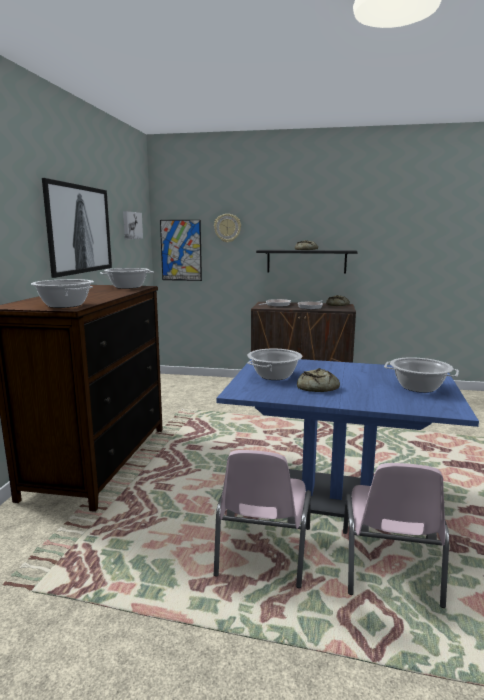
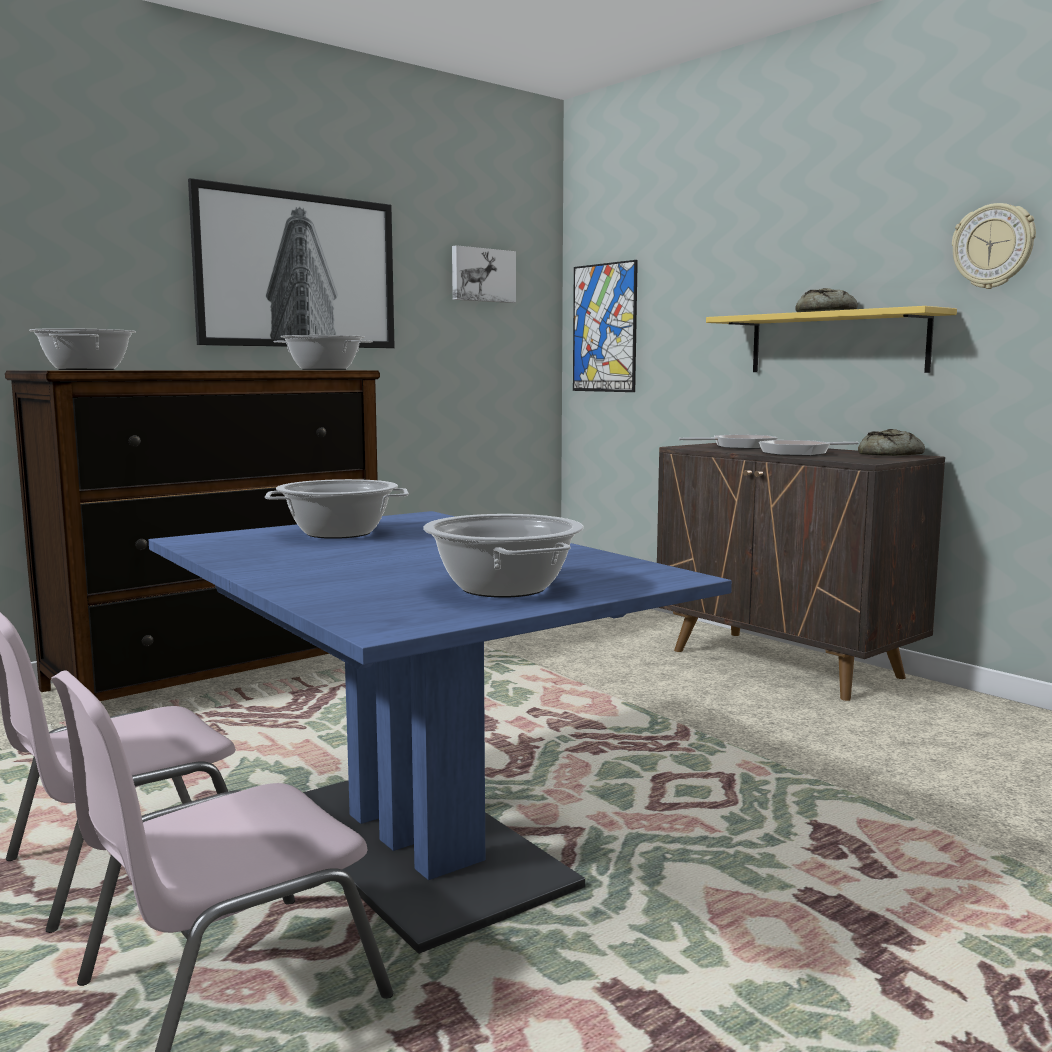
camera: 40 degrees right, 5 degrees down
(227, 228) = (682, 273): wall clock -> wall clock (993, 246)
(306, 261) = (836, 343): black shelf -> yellow shelf
(316, 387) = (326, 554): bread -> none

